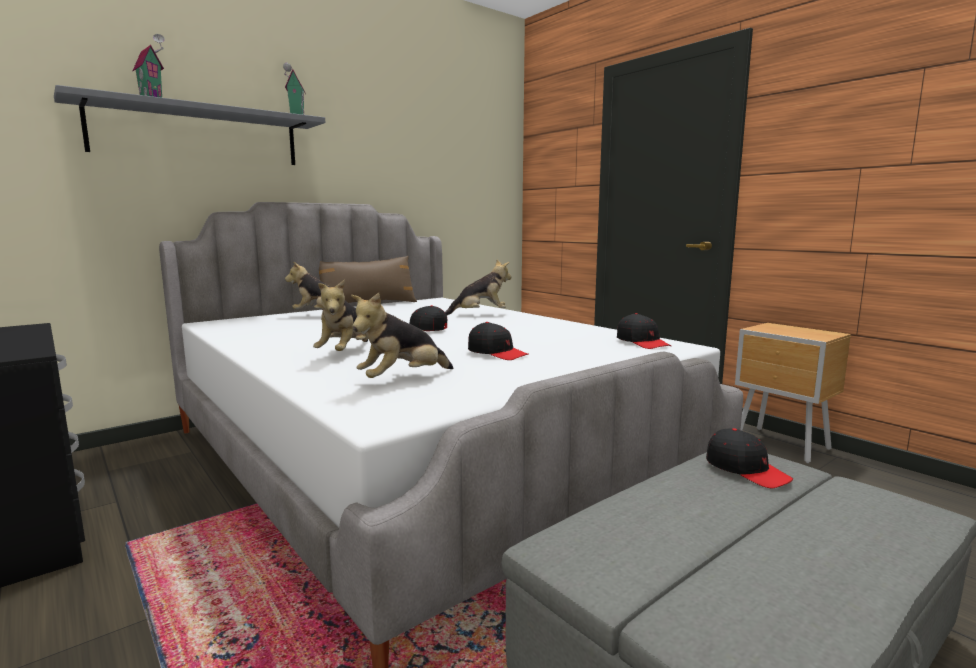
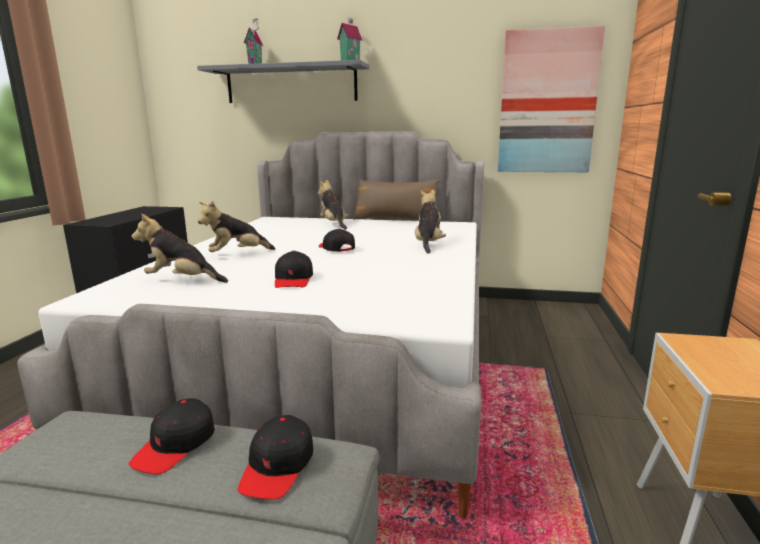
camera: 50 degrees right, 5 degrees up
(474, 182) = (547, 103): none -> picture
(480, 314) = (428, 244): plush toy -> plush toy turned 120 degrees counterclockwise
(642, 342) = (427, 307): black cap -> black cap (175, 446)

